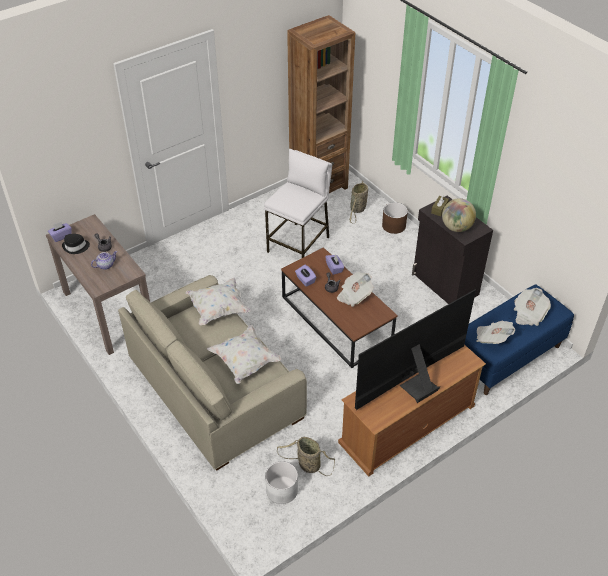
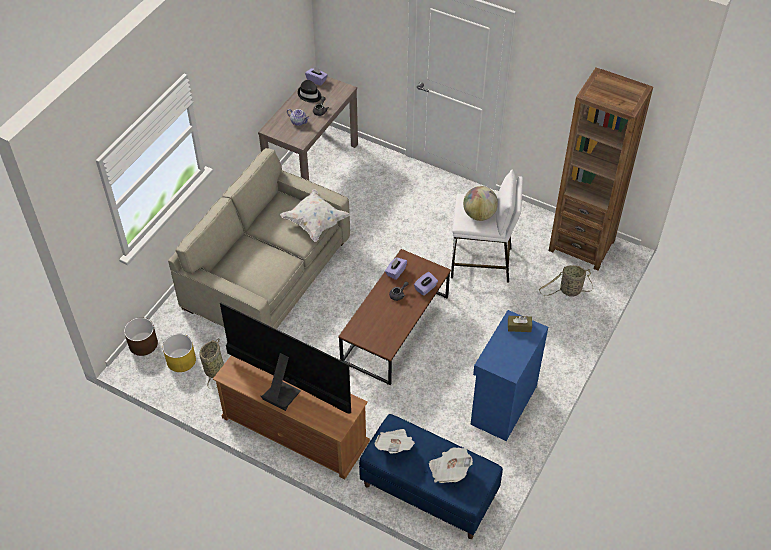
camera: 65 degrees right, 5 degrees up
(245, 362) = (263, 264): white pillow -> none
(281, 490) = (181, 360): white planter -> yellow planter
(354, 295) = (397, 316): newspaper -> none
(394, 226) = (565, 331): brown planter -> brown planter (143, 344)
(444, 284) = (502, 405): black cabinet -> blue cabinet
(456, 227) = (498, 350): globe -> globe (479, 214)

